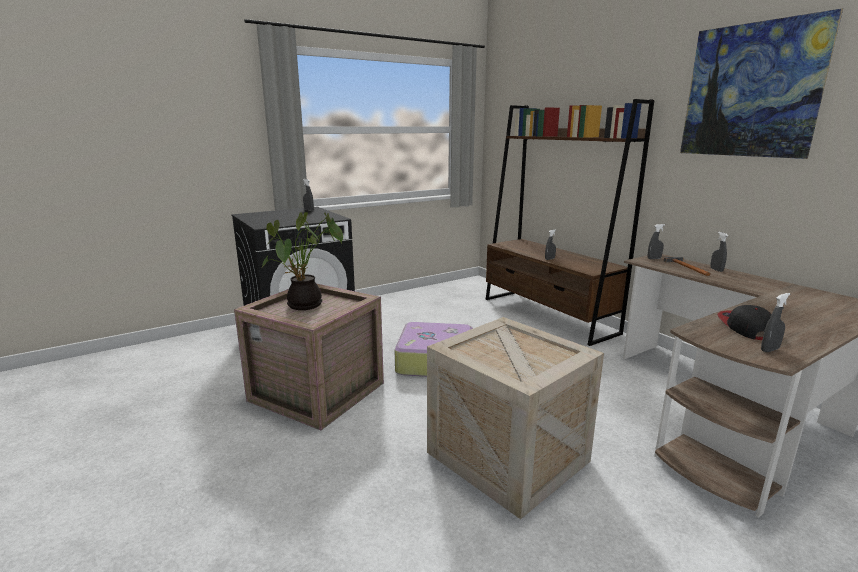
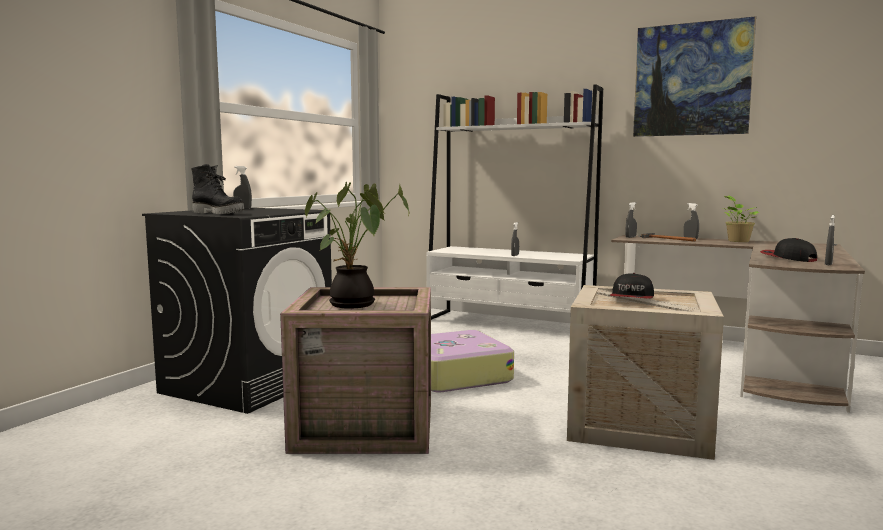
camera: 30 degrees left, 10 degrees down
(267, 219) = (219, 213): none -> black boot
(506, 345) = (632, 298): none -> cap
(548, 315) = (508, 324): brown bookcase -> white bookcase
(765, 282) = (737, 241): none -> potted plant

